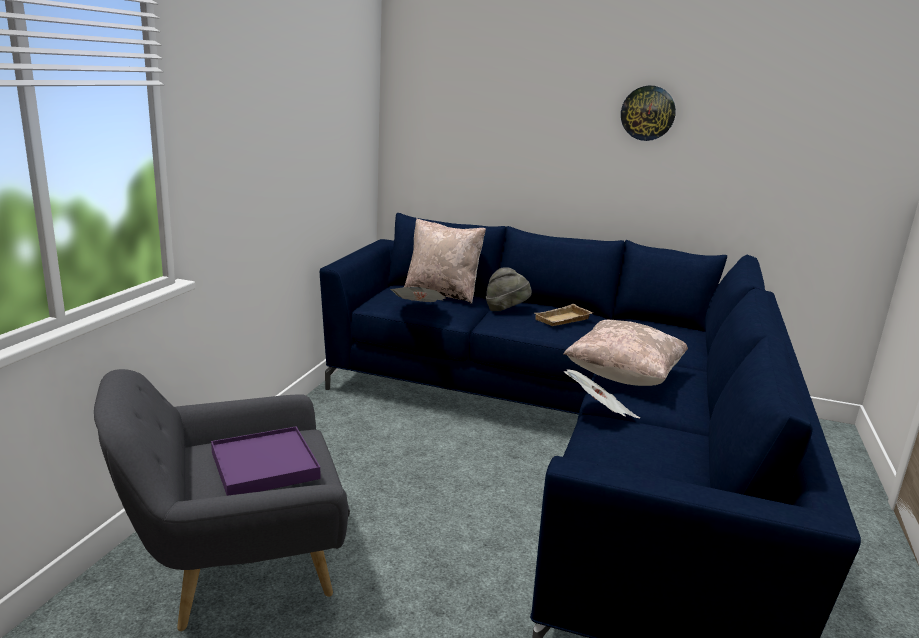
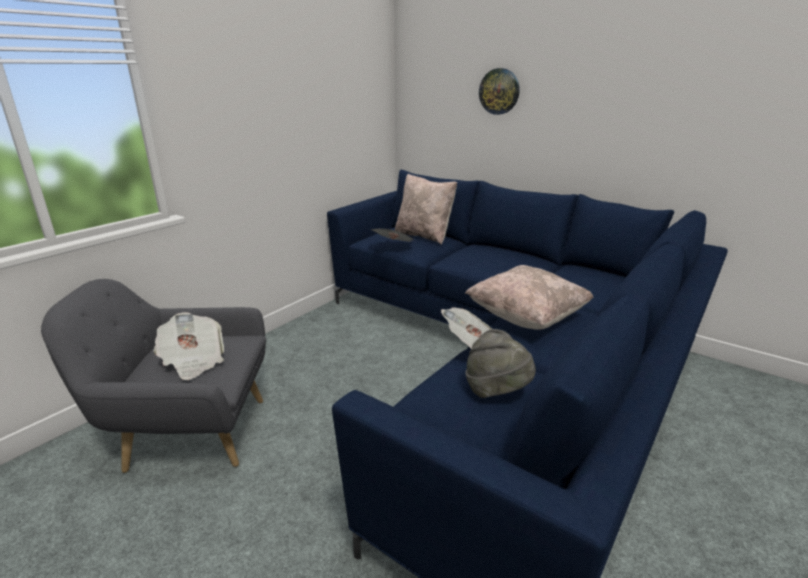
camera: 20 degrees right, 5 degrees up
(265, 465) = (193, 360): purple tray -> newspaper
(506, 310) = (467, 252): grey hat -> grey hat (497, 391)
(563, 320) = (509, 263): beige tray -> none
(648, 113) = (609, 74): wall clock -> wall clock (499, 91)

